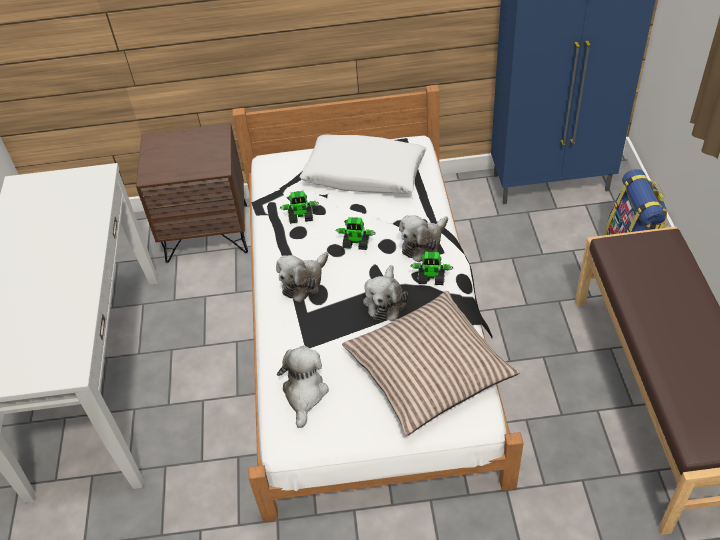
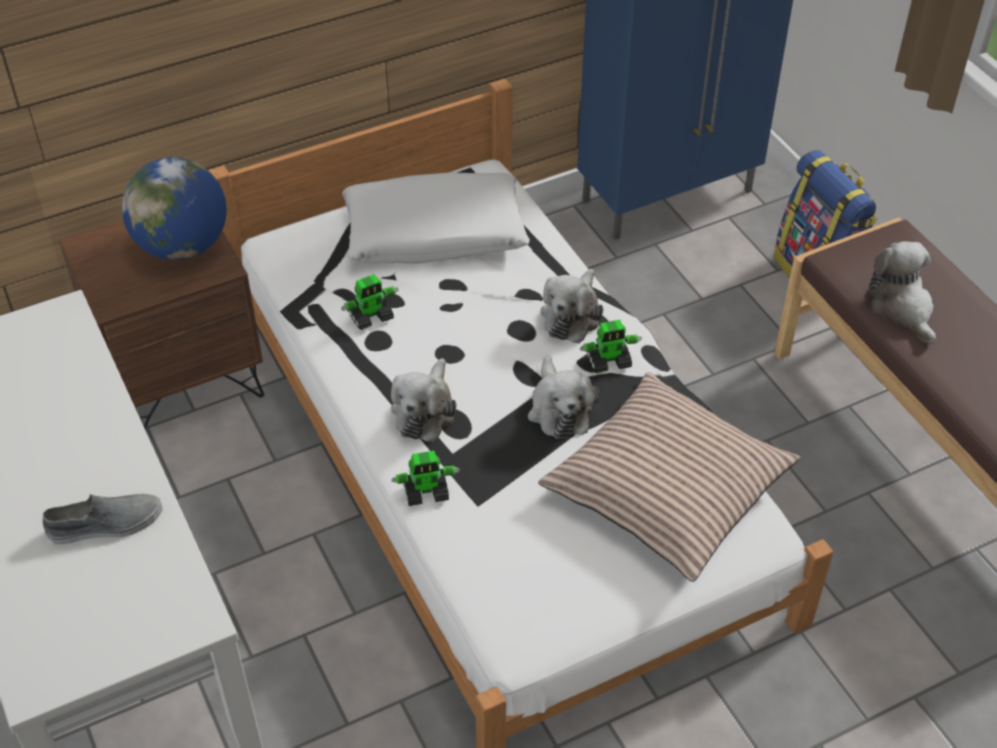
camera: 25 degrees left, 0 degrees up
(55, 301) = (106, 524): none -> grey shoe
(204, 151) = (182, 246): none -> globe
(304, 393) = (509, 568): plush toy -> plush toy (902, 308)
(356, 243) = (475, 336): toy robot -> toy robot (426, 492)

